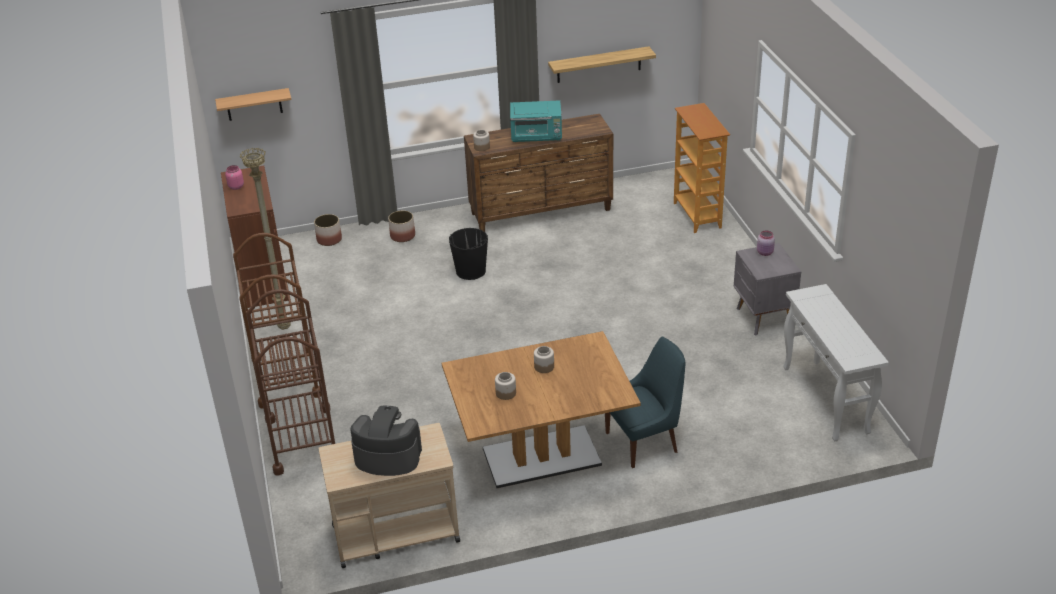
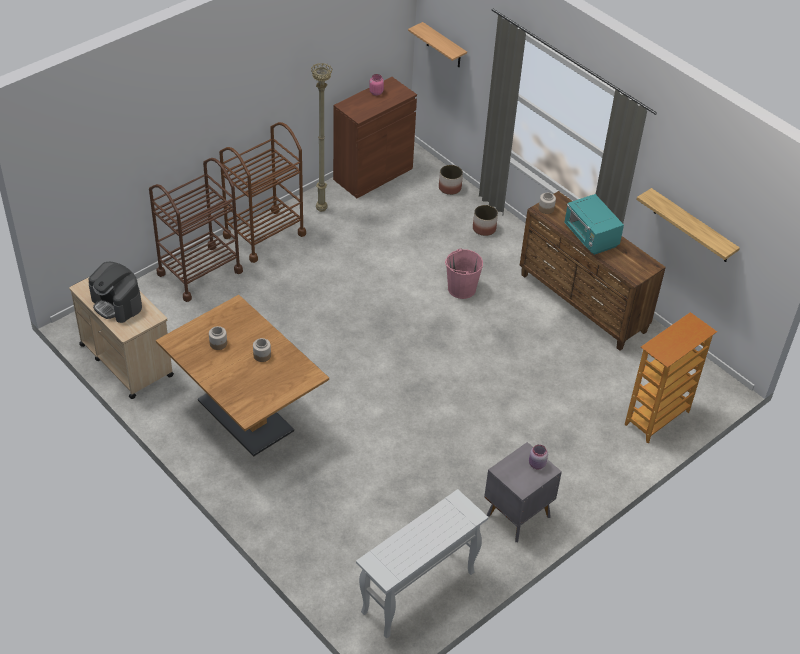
camera: 60 degrees right, 10 degrees up
(387, 457) = (117, 304): coffee machine -> coffee machine turned 150 degrees clockwise
(470, 271) = (461, 288): black bucket -> pink bucket
(644, 441) = (295, 475): blue chair -> none

